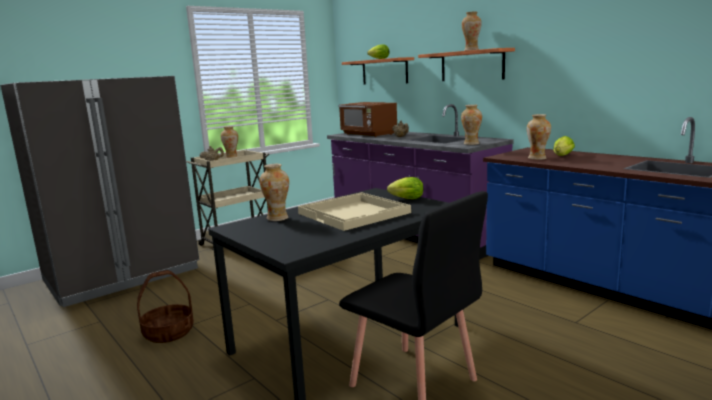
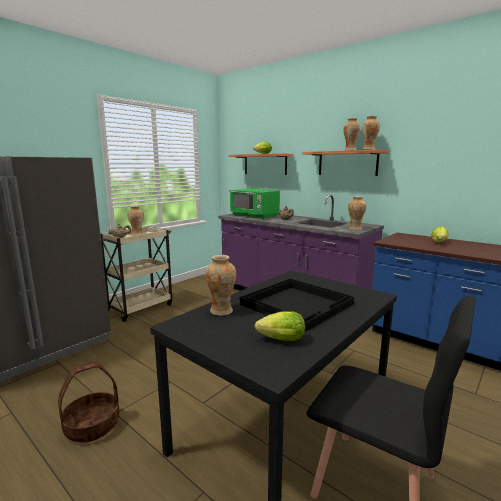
camera: 10 degrees left, 0 degrees up
(355, 213) = (298, 304): beige tray -> black tray
(368, 134) = (254, 216): brown microwave -> green microwave
(405, 199) = (331, 285): lettuce -> lettuce (279, 340)
(537, 158) = (421, 244): vase -> vase (369, 150)

